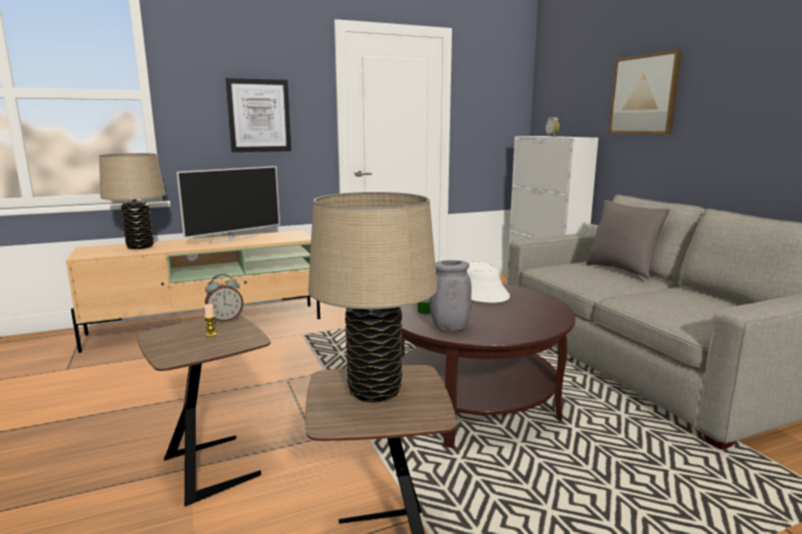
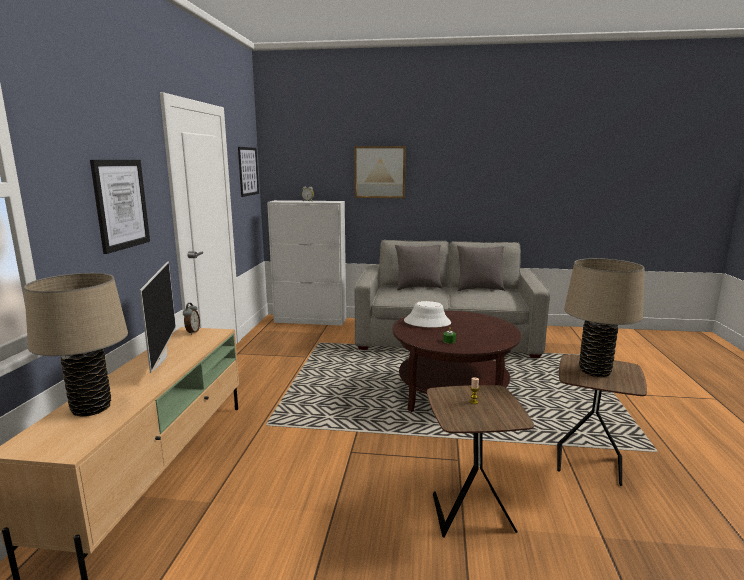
camera: 60 degrees left, 0 degrees up
(225, 320) = (441, 393): alarm clock -> alarm clock (192, 332)
(449, 328) = (486, 343): grey vase -> none
(500, 100) = (248, 171): none -> picture
(709, 297) = (479, 289): none -> grey pillow

